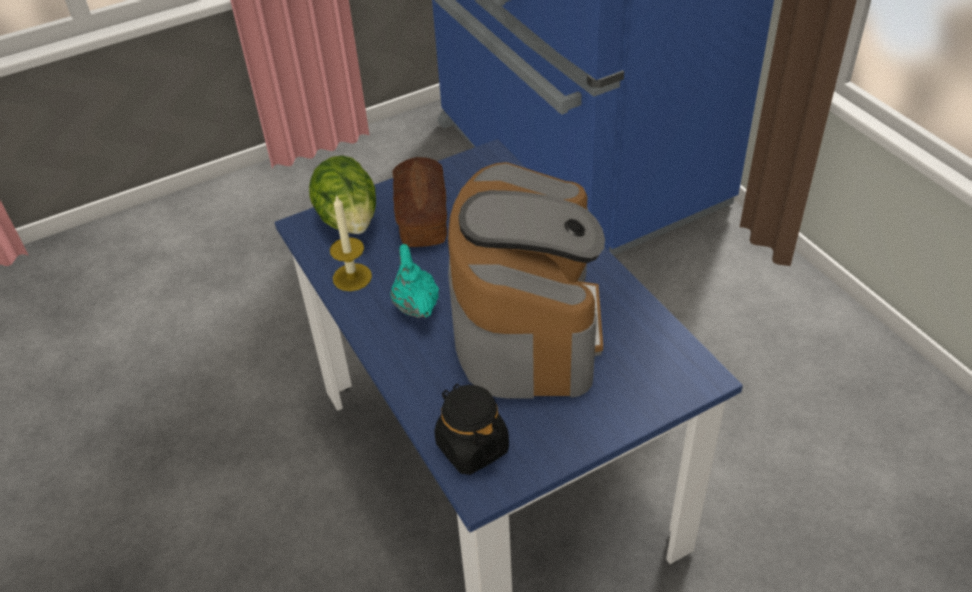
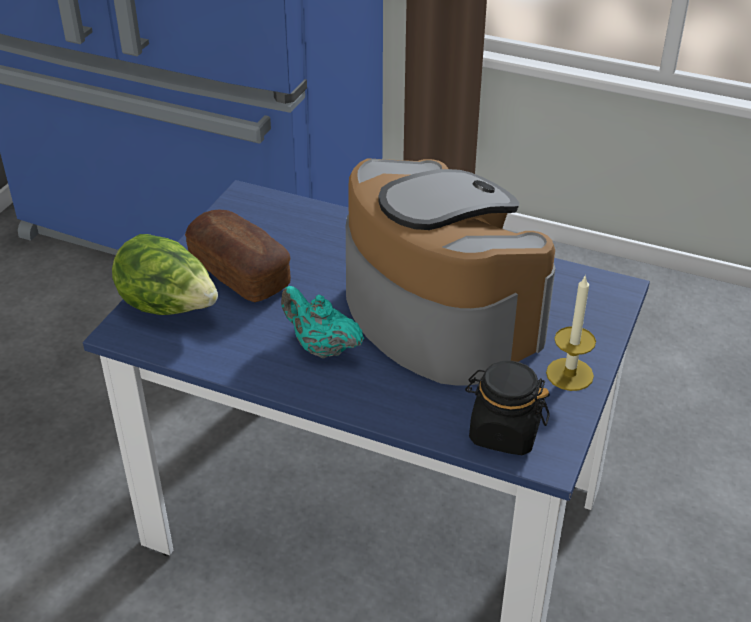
camera: 40 degrees left, 5 degrees down
(352, 277) = (229, 353): candle -> candle (569, 374)

